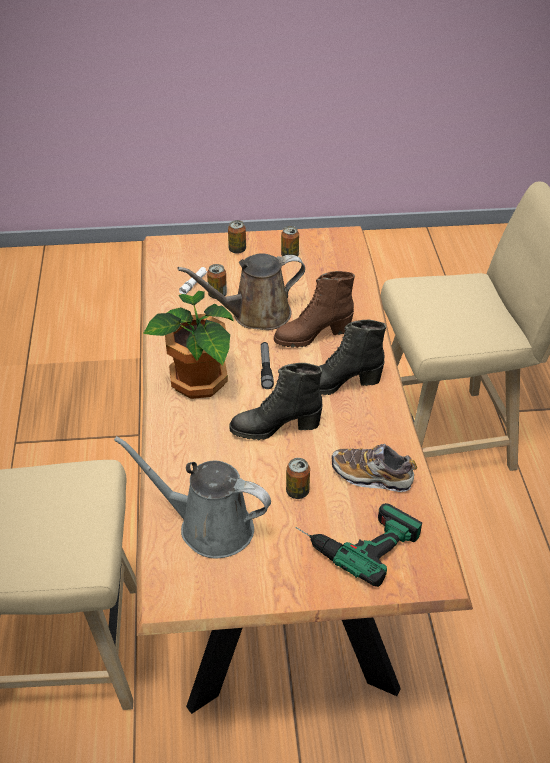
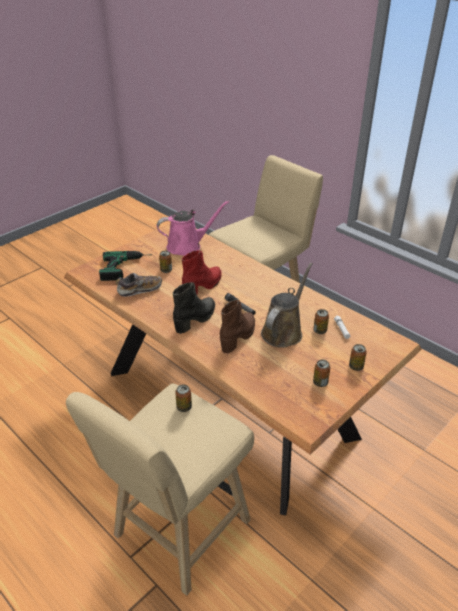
camera: 140 degrees right, 5 degrees down
(198, 383) = (261, 285): potted plant -> none
(209, 526) = (187, 246): grey watering can -> pink watering can
(275, 427) = (203, 286): black boot -> red boot
(436, 320) = (184, 407): none -> can

